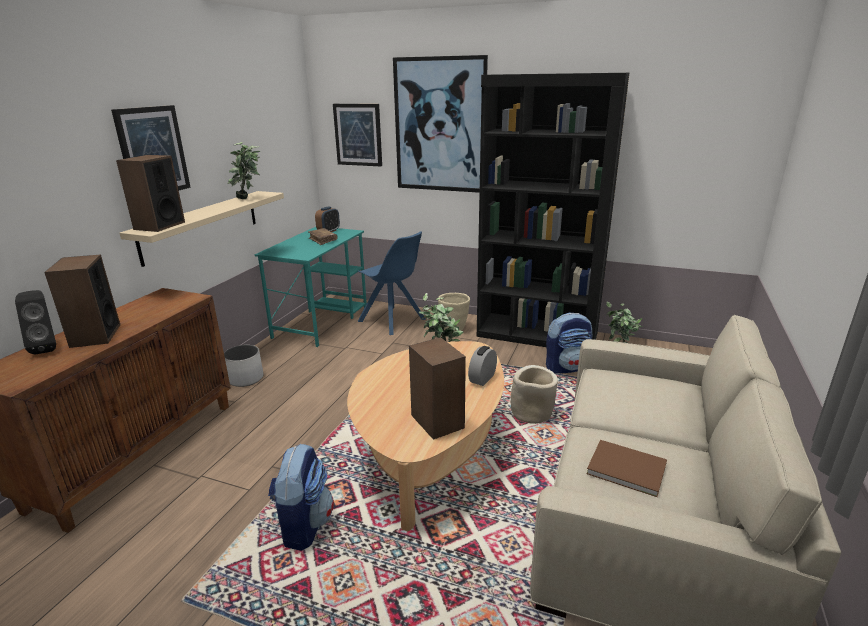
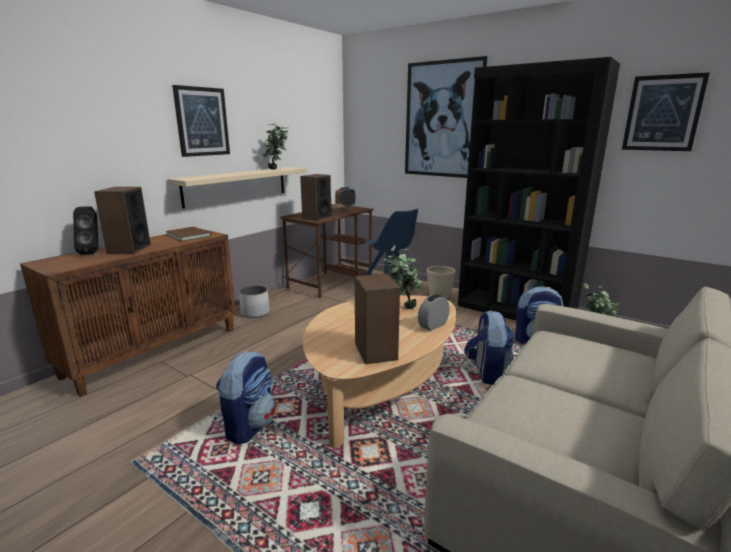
camera: 15 degrees right, 5 degrees down
(159, 226) = (197, 177): speaker -> speaker (316, 217)
(322, 321) = (331, 281): turquoise desk -> brown desk
(358, 135) = (377, 129): picture -> picture (663, 113)
(531, 414) = (487, 372): beige planter -> backpack
(624, 467) = (543, 415): brown book -> brown book (189, 235)

